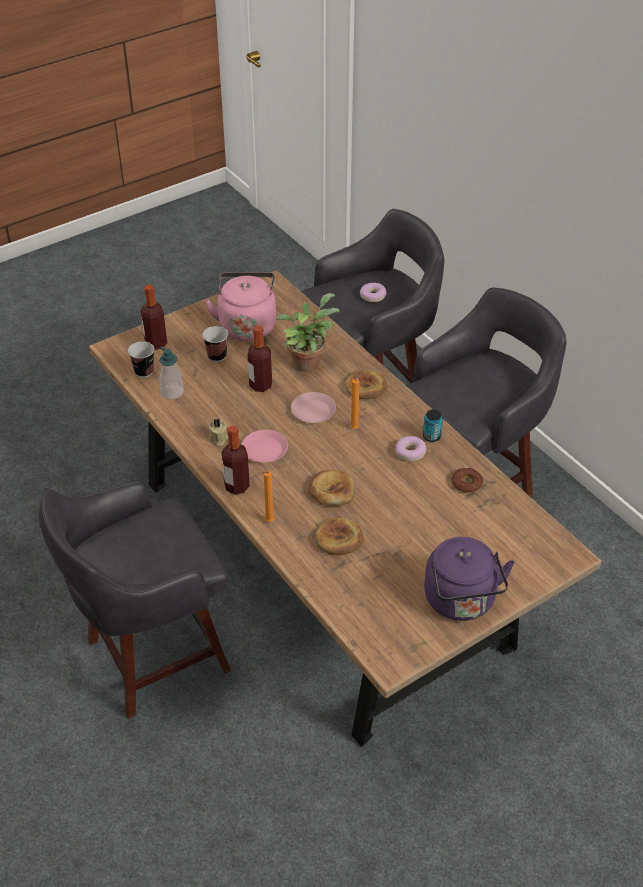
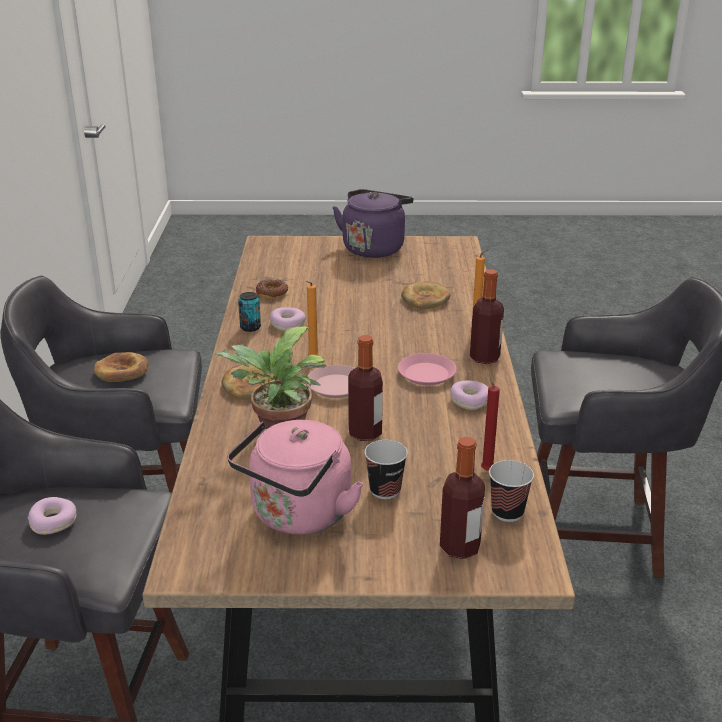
camera: 145 degrees left, 15 degrees down
(172, 392) = (486, 469): soap dispenser -> red candle
(218, 439) = (469, 400): beige candle -> donut
(331, 491) = (395, 326): bread -> bread (122, 371)

